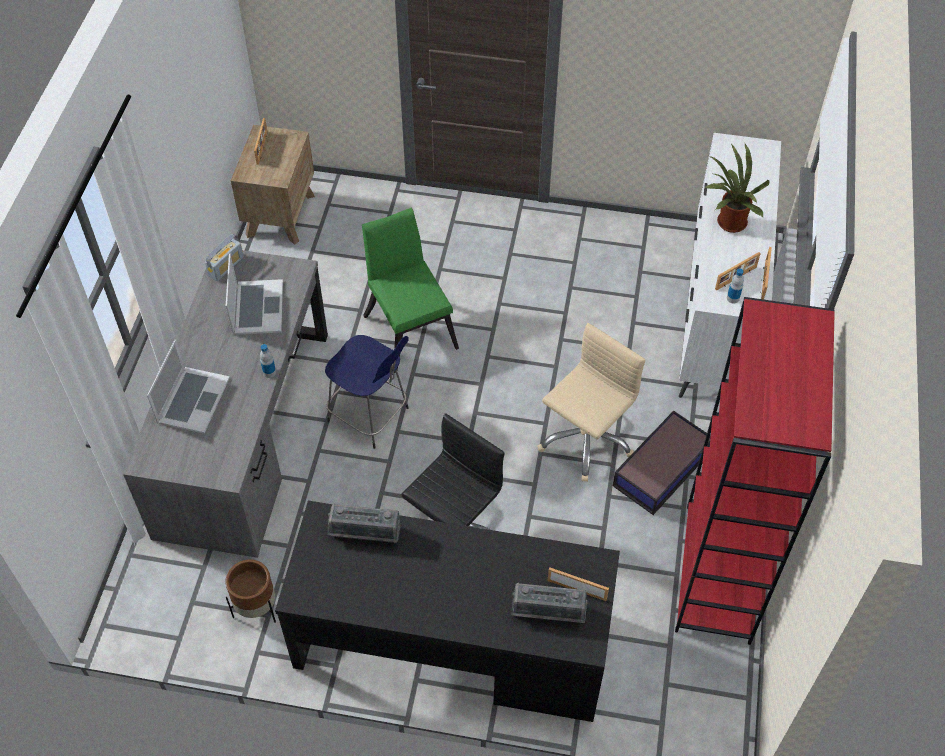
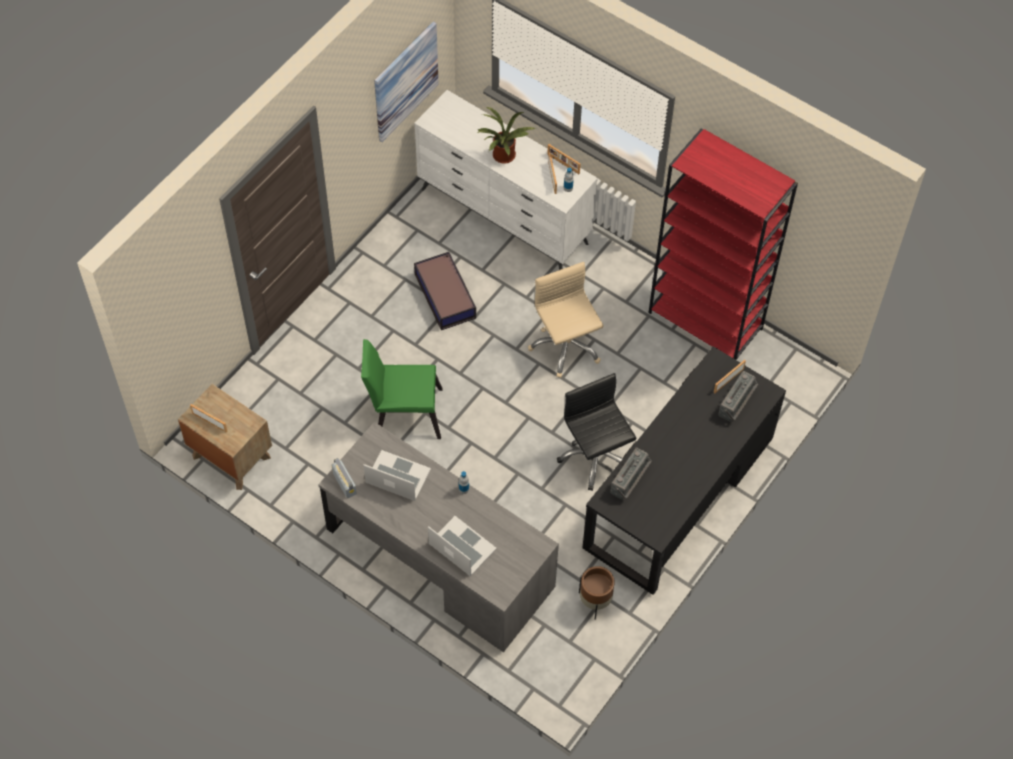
camera: 65 degrees left, 5 degrees up
(370, 416) = (471, 470): blue stool -> none
(663, 468) = (613, 312): storage box -> storage box (445, 295)
(723, 67) = (405, 81): none -> picture

